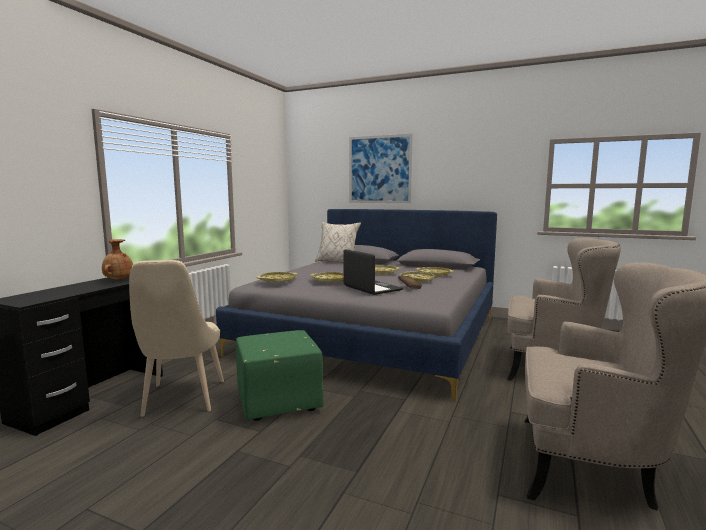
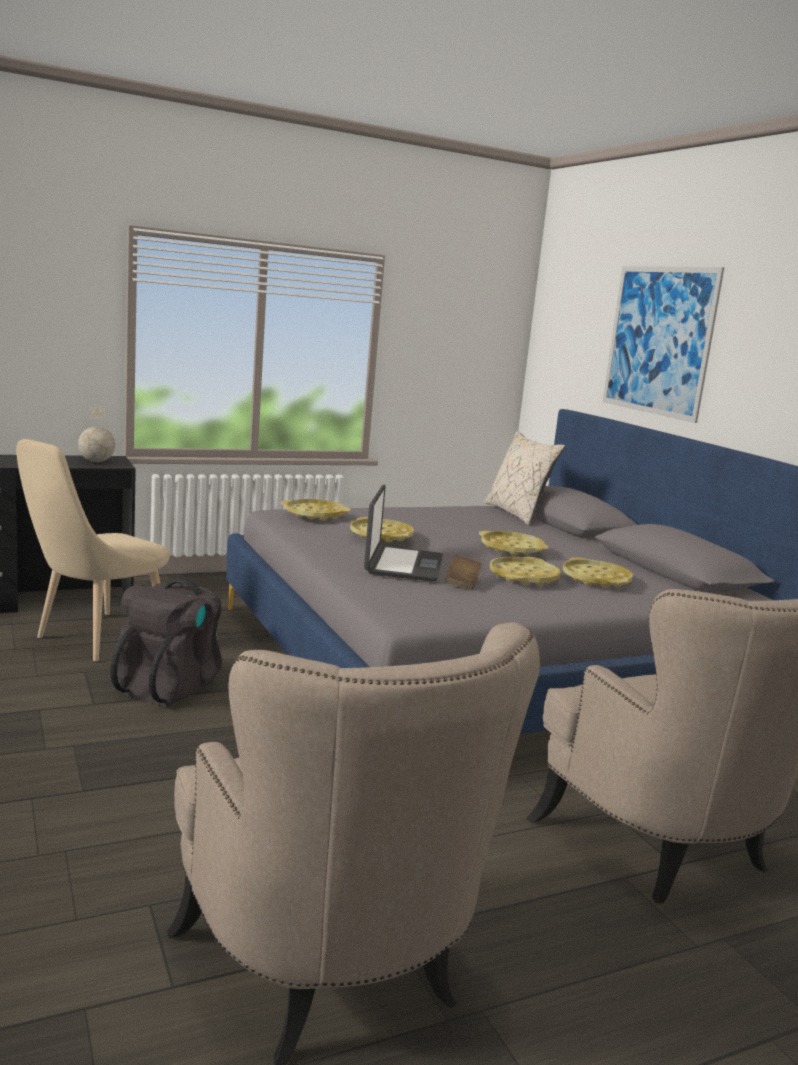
camera: 40 degrees right, 5 degrees up
(118, 280) = (96, 461): brown vase -> globe
(278, 403) = (170, 686): green ottoman -> black backpack

